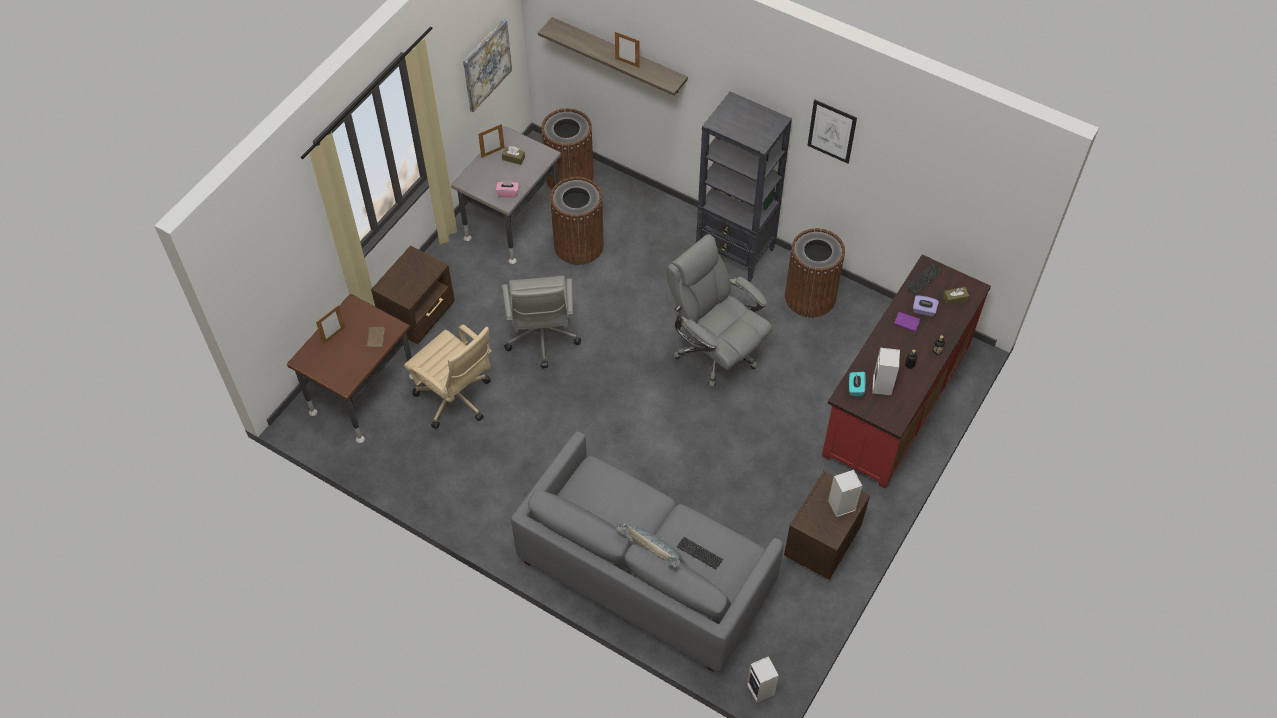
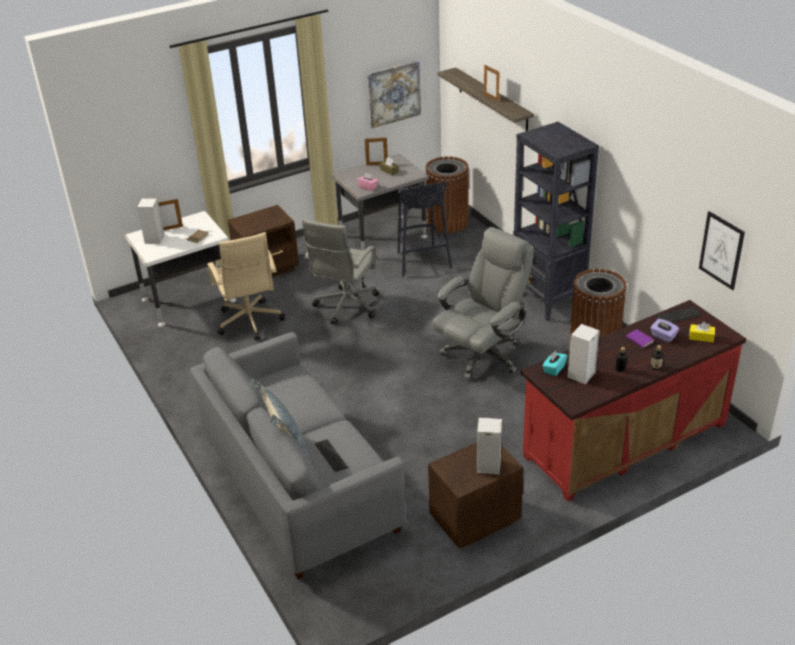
camera: 30 degrees right, 20 degrees down
(363, 393) = (188, 299): brown desk -> white desk
(578, 245) = (421, 262): brown trash can -> grey stool
(716, 351) = (482, 356): grey office chair -> grey office chair turned 60 degrees clockwise
(761, 690) = (329, 613): speaker -> speaker (154, 239)
(832, 131) = (629, 159): picture -> picture (721, 250)
(955, 299) = (701, 337): brown tissue box -> yellow tissue box

